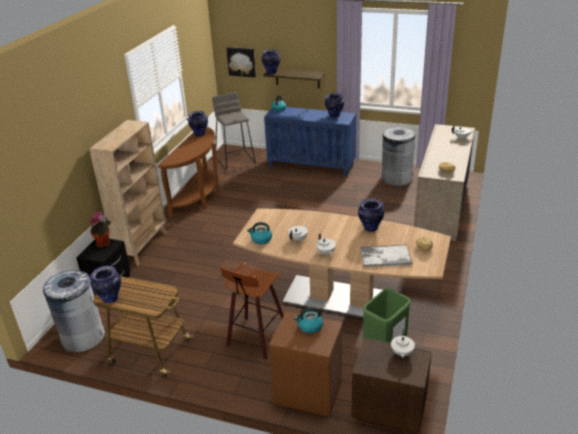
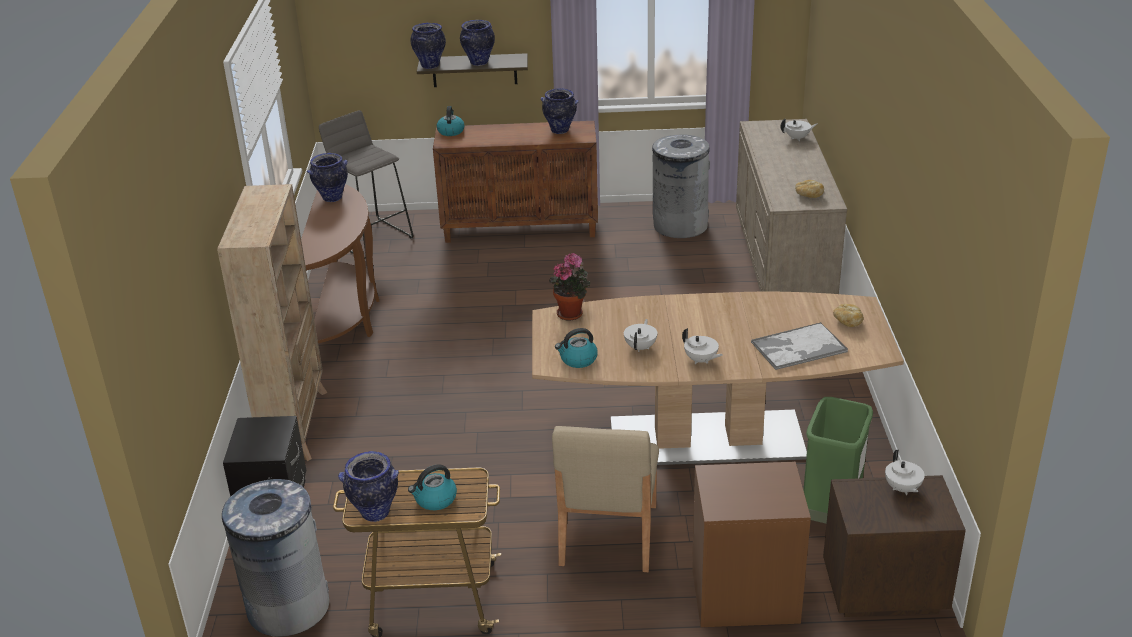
camera: 20 degrees left, 0 degrees up
(104, 243) = (260, 427): potted plant -> potted plant (572, 313)
(241, 61) = (362, 51): picture -> none
(256, 339) = (607, 536): stool -> beige chair
(310, 326) = (750, 479): kettle -> kettle (435, 500)
(312, 166) = (521, 228): blue cabinet -> brown cabinet
(370, 228) = (745, 308): vase -> vase (479, 63)

